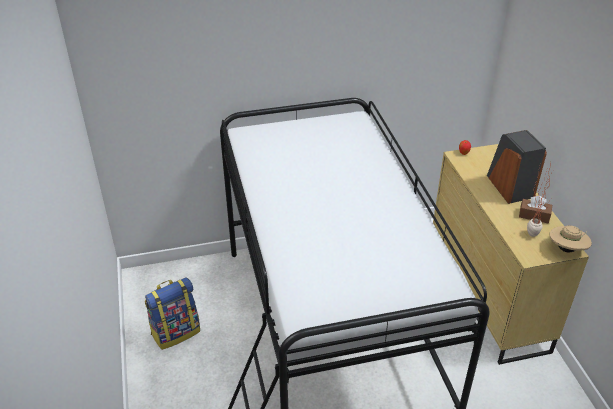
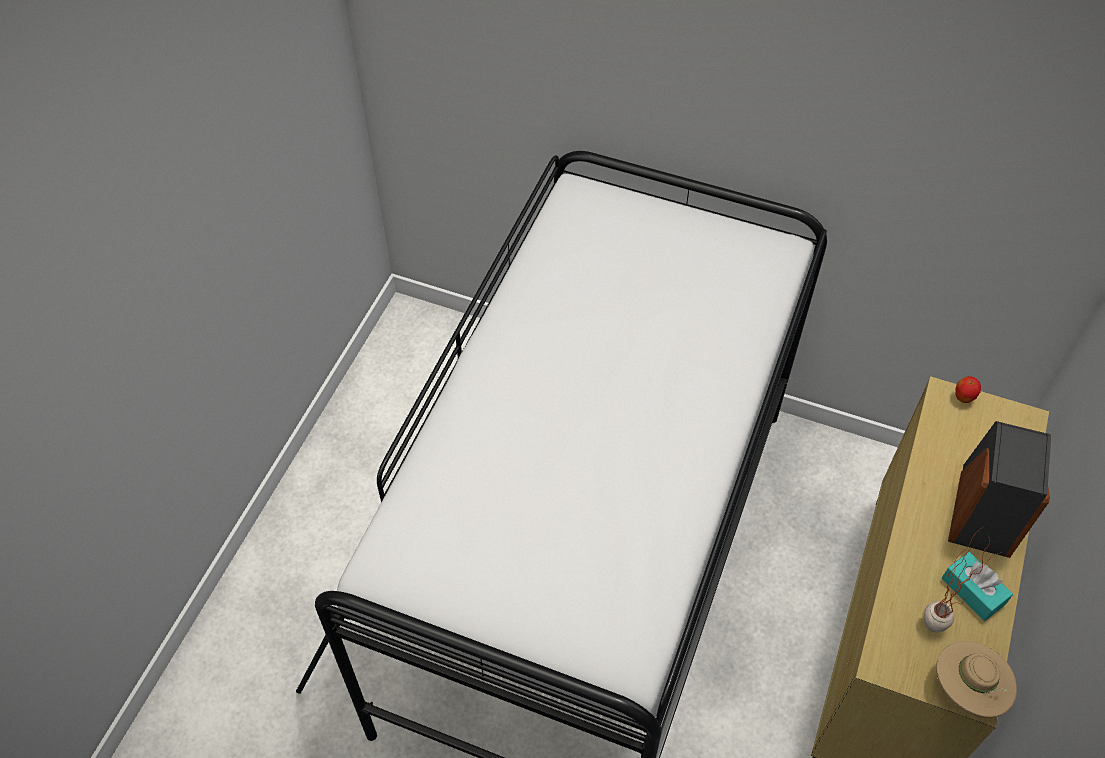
camera: 35 degrees right, 15 degrees up
(176, 332) = (394, 431): backpack -> none
(534, 215) = (972, 591): brown tissue box -> turquoise tissue box

